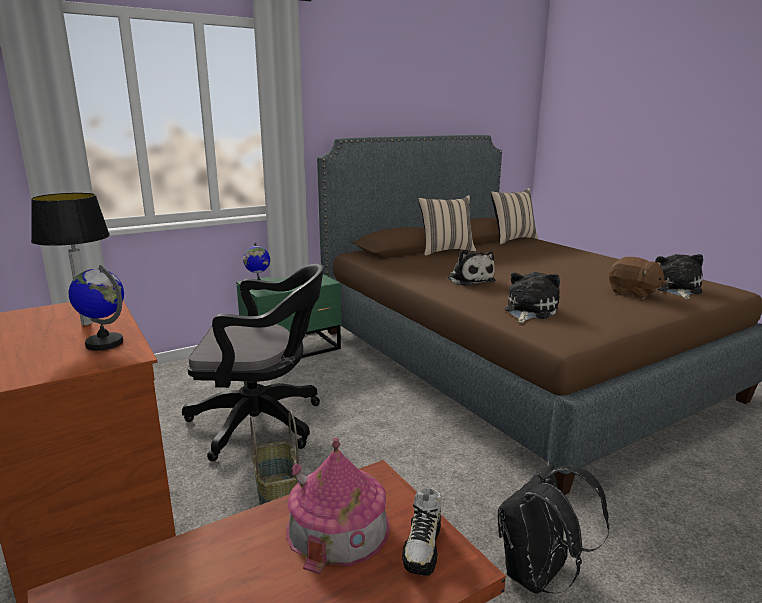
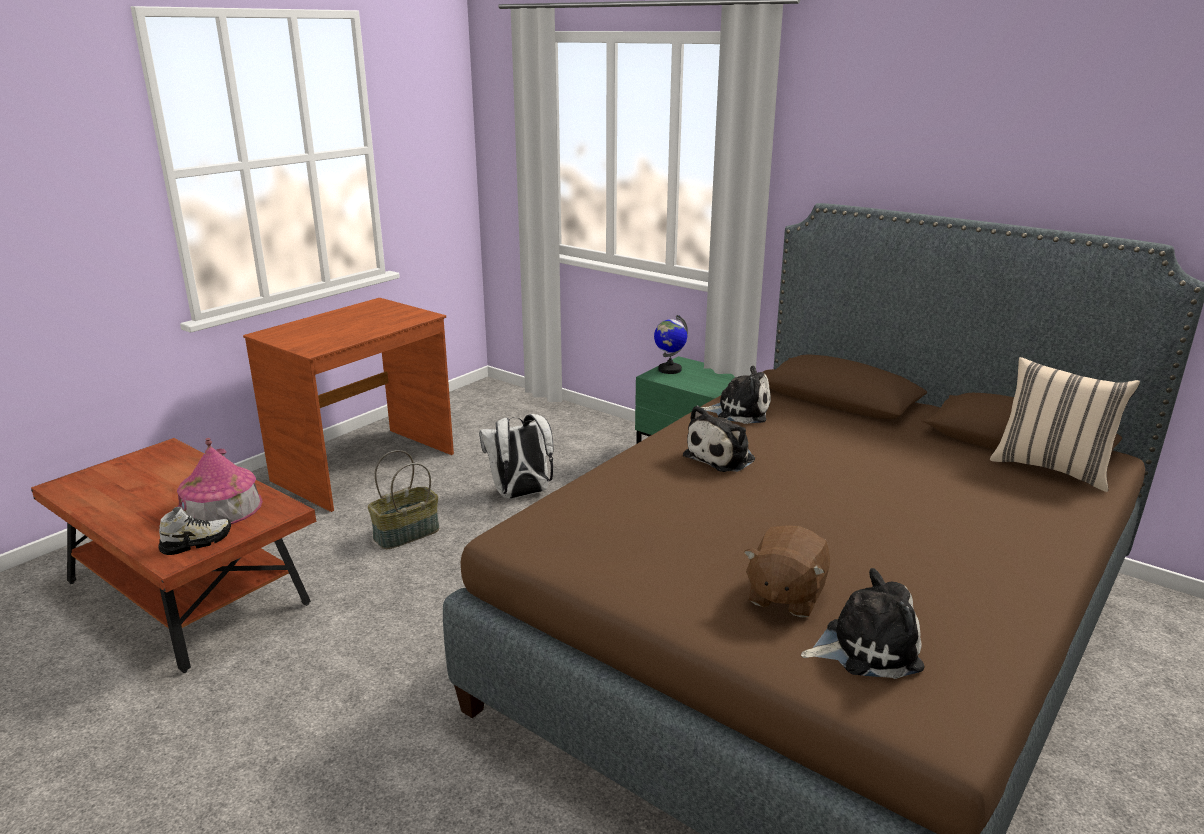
camera: 70 degrees right, 5 degrees up
(87, 323) = (372, 324): table lamp -> none
(104, 343) = (333, 338): globe -> none
(263, 423) = (521, 494): black office chair -> white backpack
(423, 547) = (197, 542): shoe -> shoe turned 150 degrees clockwise
(445, 251) = (872, 424): beige pillow -> none
(529, 311) = (606, 507): plush toy -> plush toy (739, 411)
(538, 576) = (323, 701): black backpack -> none

